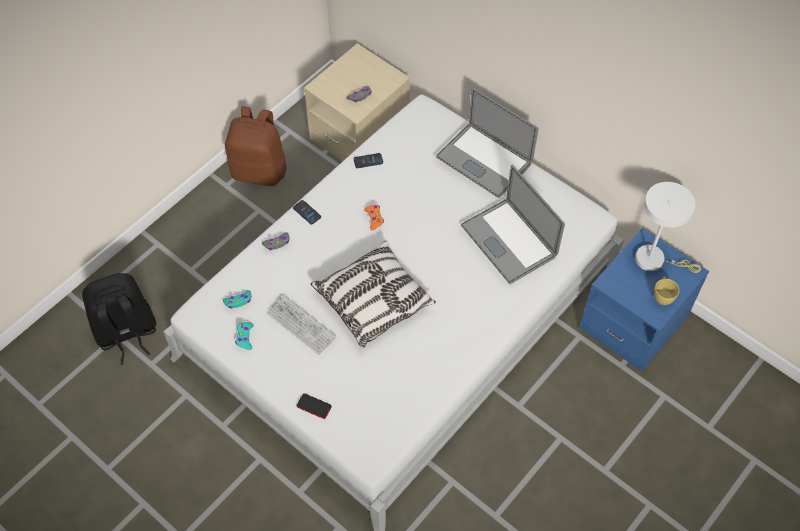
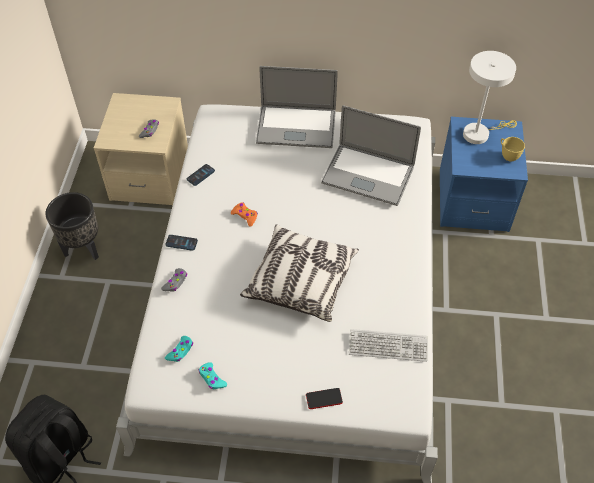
camera: 35 degrees left, 5 degrees down
(260, 171) = (83, 248): brown backpack -> black planter
(301, 325) = (255, 337): keyboard -> keyboard (388, 346)

